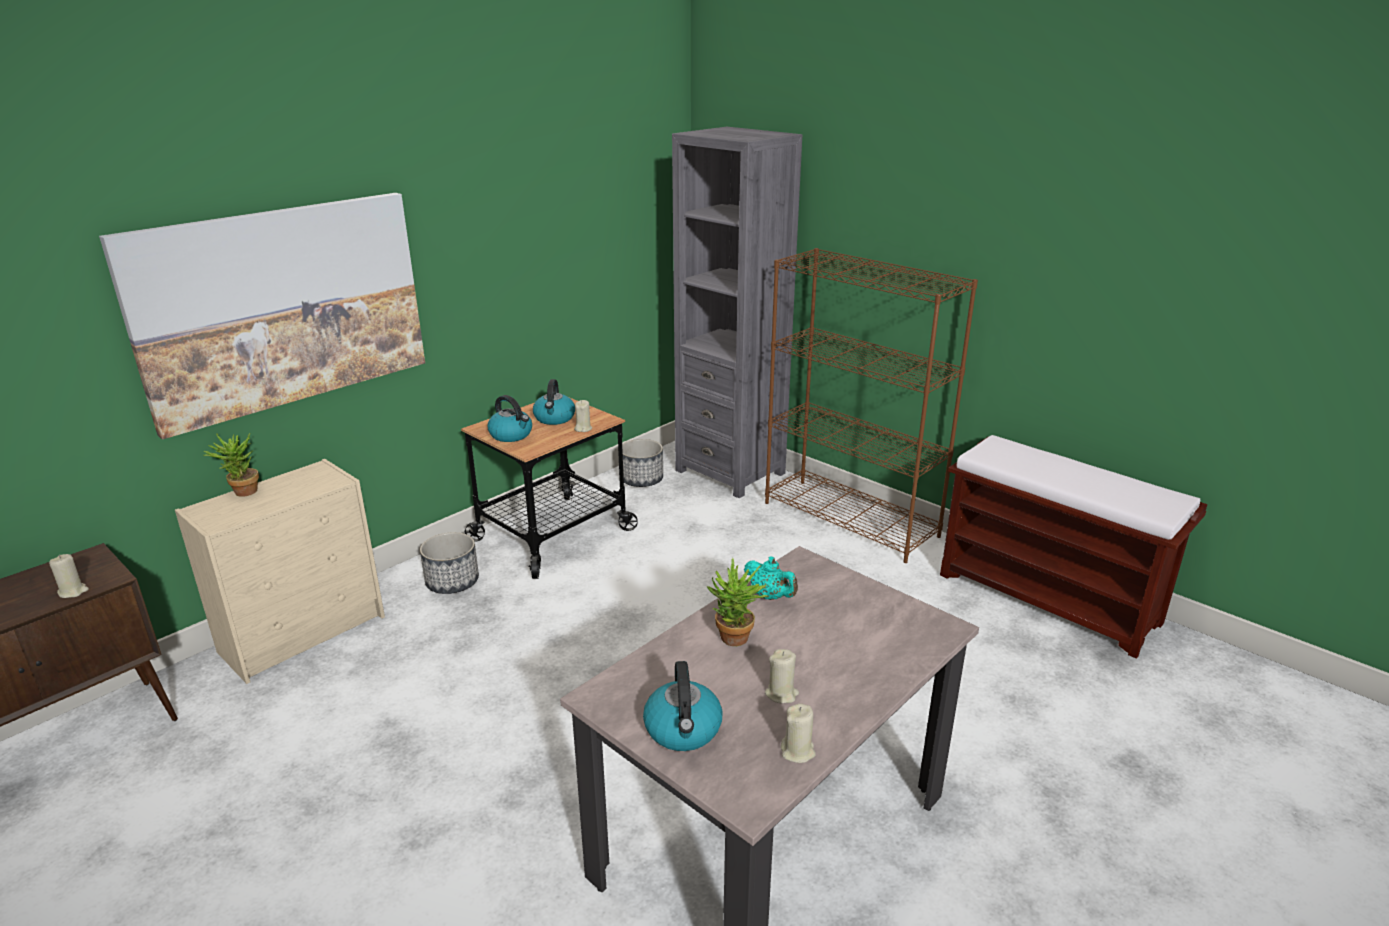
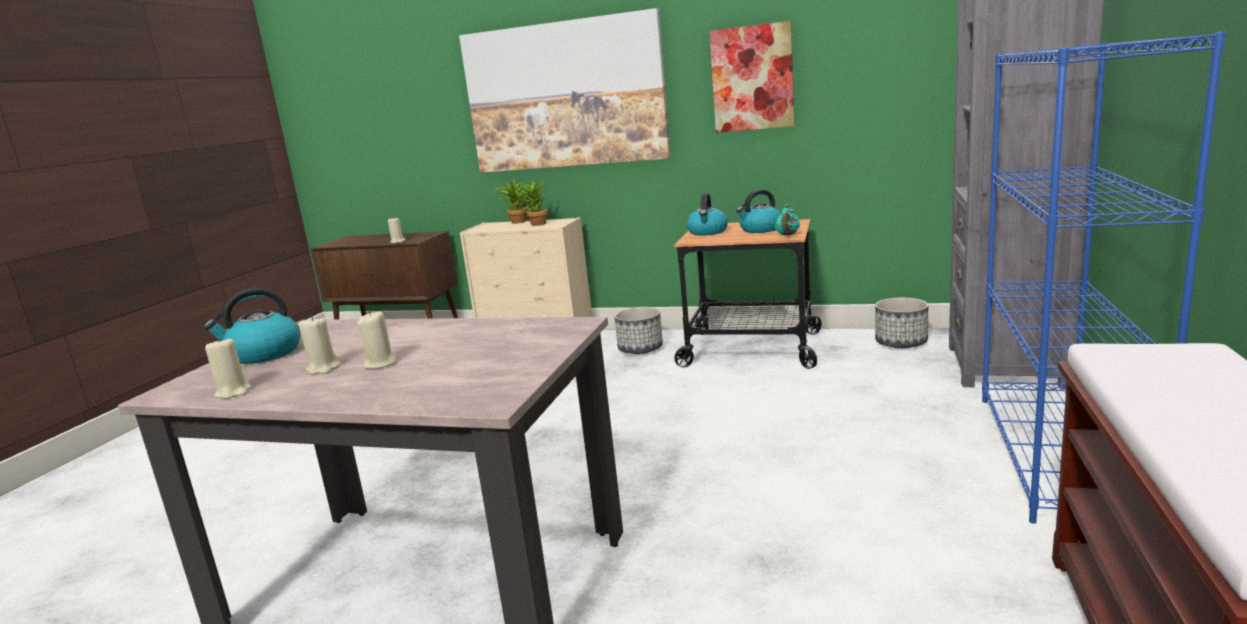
camera: 65 degrees right, 10 degrees down
(494, 264) = (752, 78): none -> picture
(583, 428) = (759, 238): beige candle -> beige candle (381, 364)
(735, 641) = (403, 338): potted plant -> potted plant (535, 225)
(770, 596) = (491, 329): turquoise teapot -> turquoise teapot (787, 235)
(851, 519) = (1058, 455): brown bookcase -> blue bookcase

